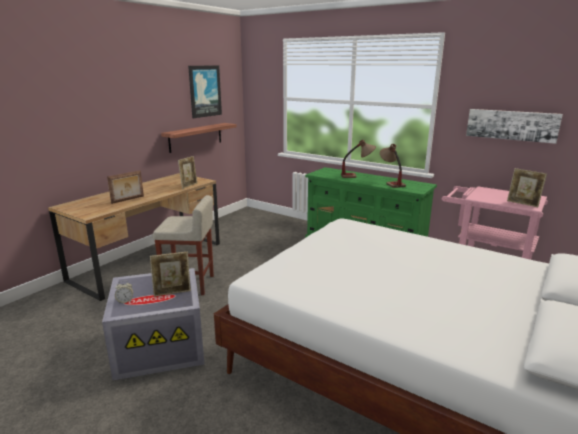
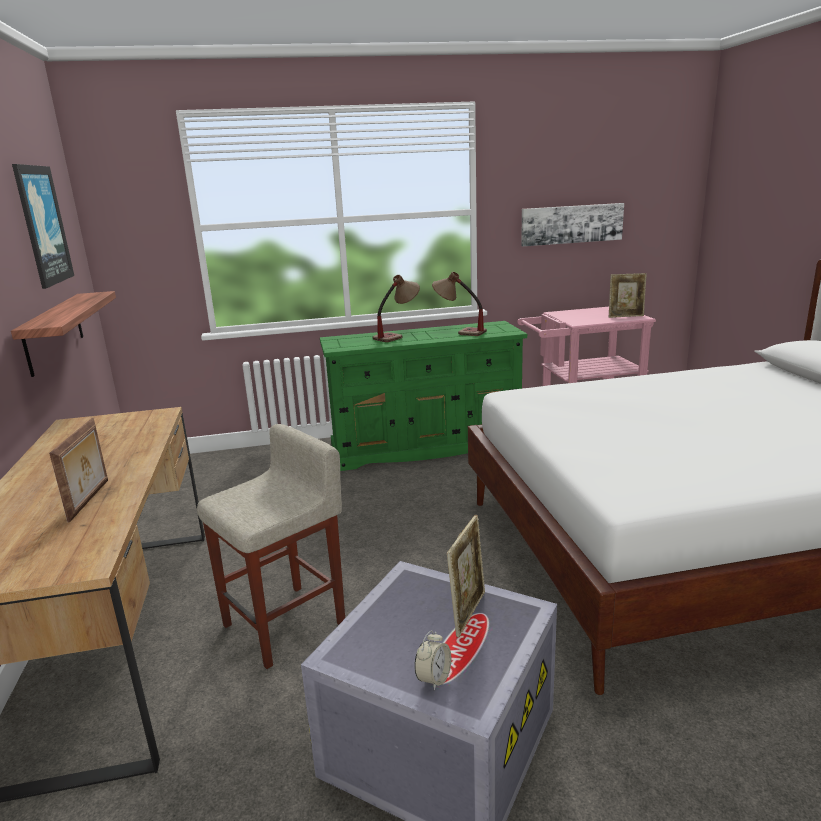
camera: 45 degrees left, 0 degrees up
(189, 185) = (154, 430): picture frame -> none

